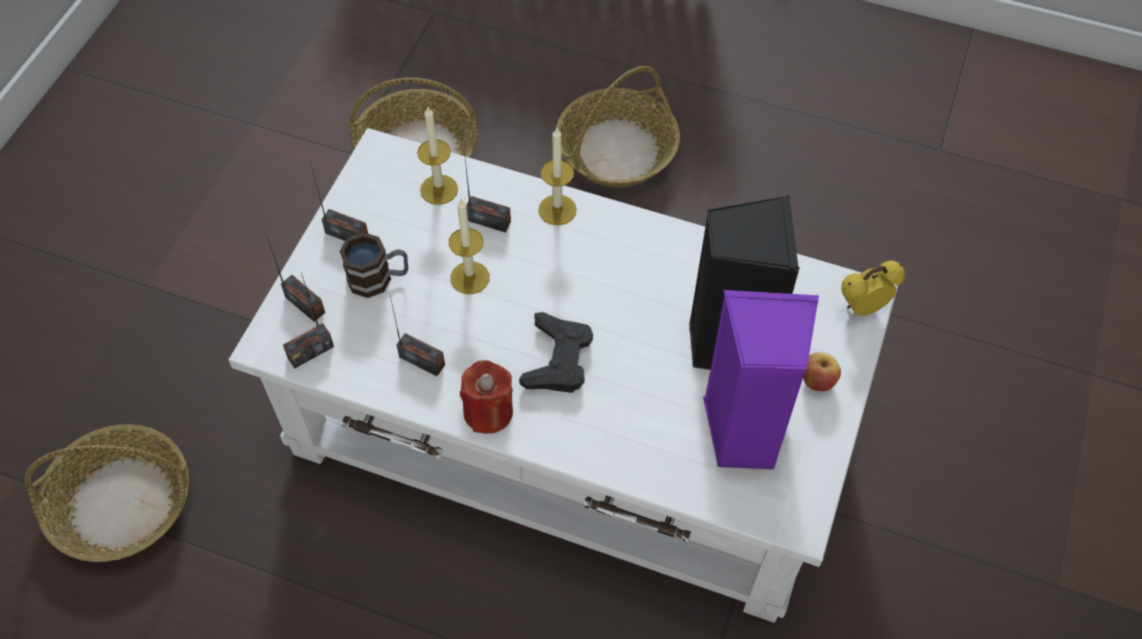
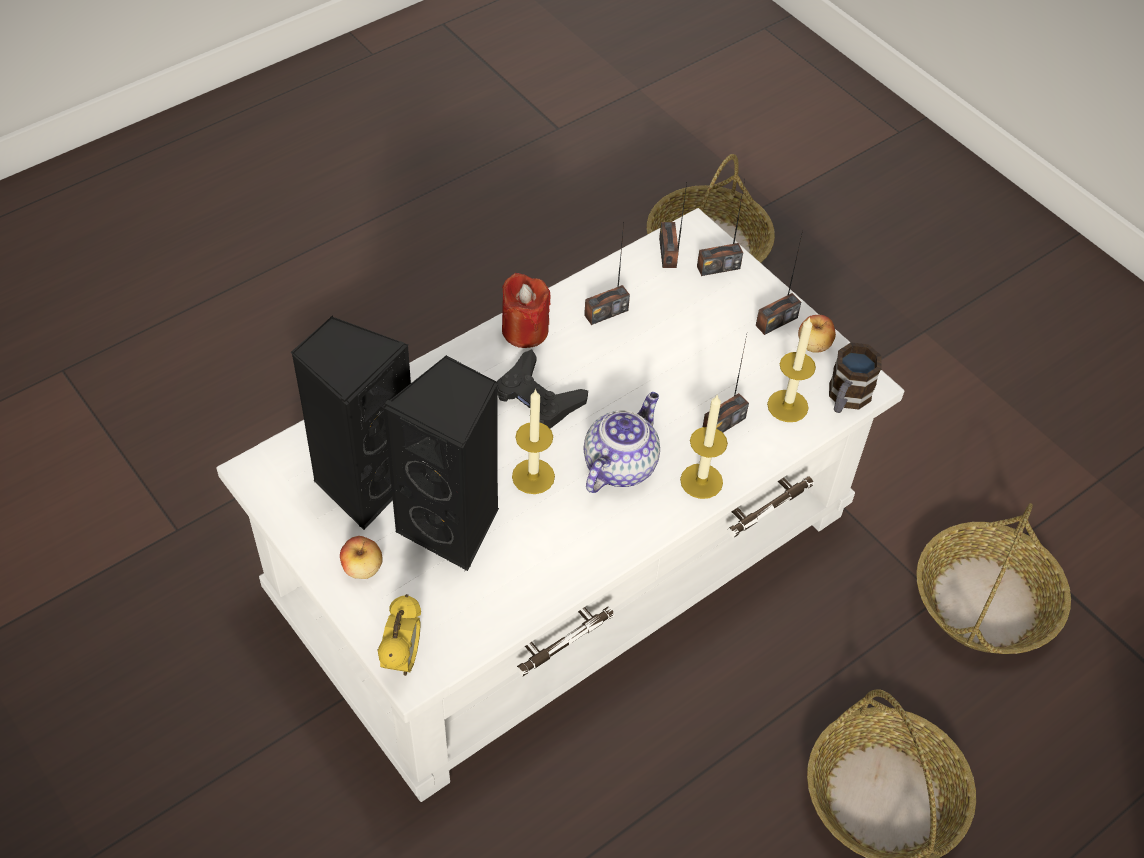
camera: 120 degrees right, 5 degrees down
(357, 199) = (814, 345): none -> apple
(379, 279) = (712, 322): mug -> mug (846, 399)
(470, 277) = (668, 381): candle -> candle (533, 476)
(582, 267) = (620, 464): none -> teapot
(744, 432) = (363, 483): purple speaker -> black speaker

